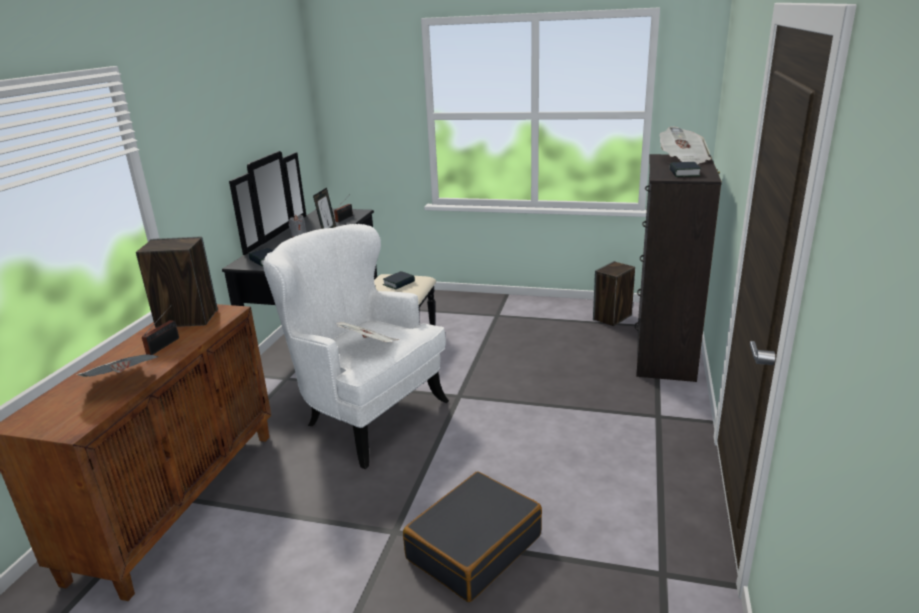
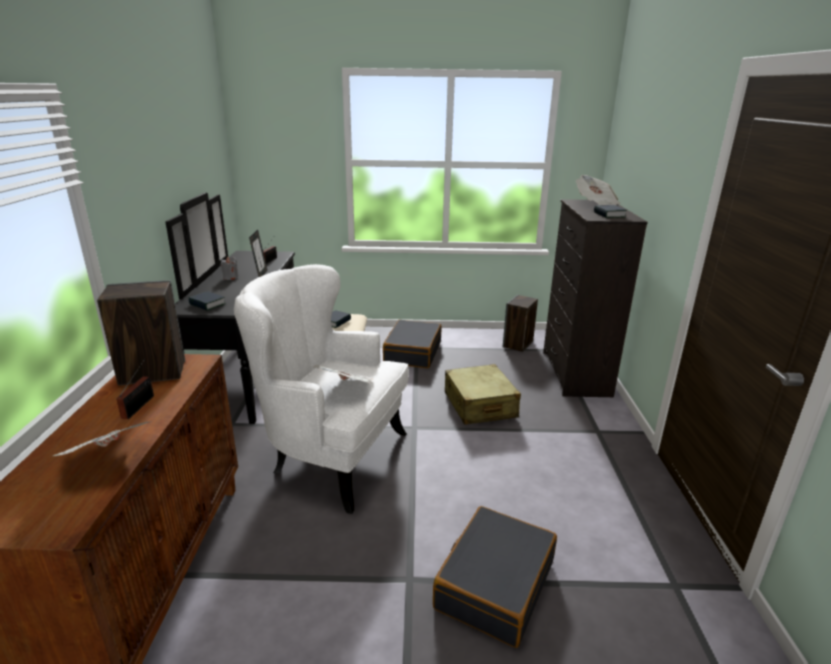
camera: 15 degrees left, 0 degrees up
(490, 320) = (412, 352): none -> black suitcase
(538, 379) = (479, 405): none -> beige suitcase

